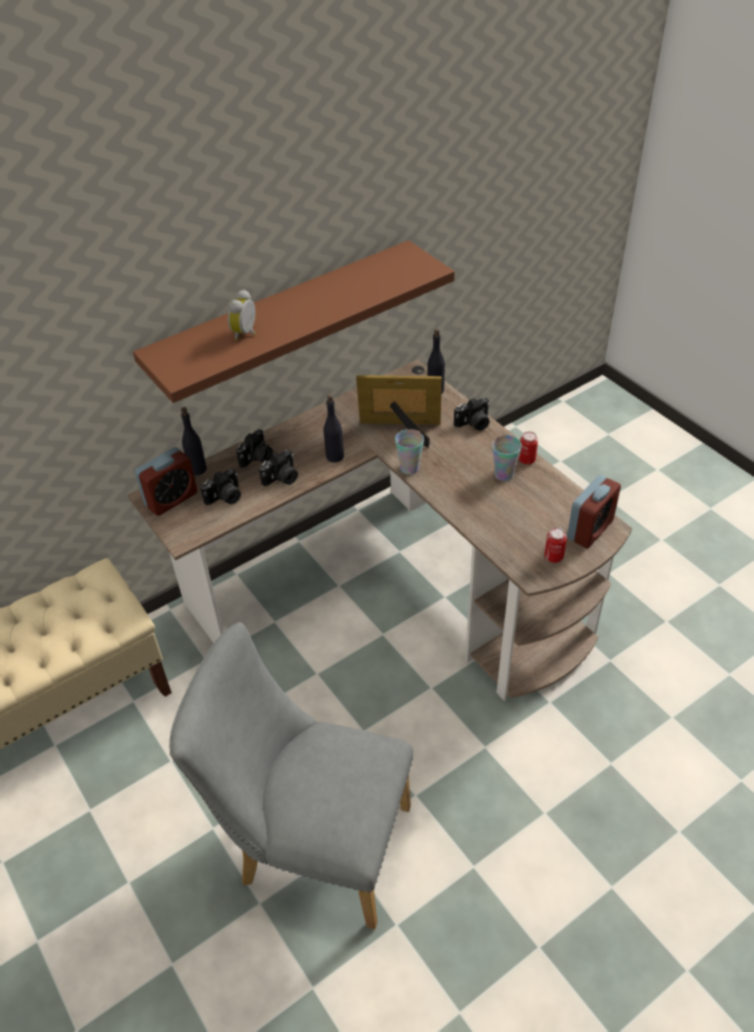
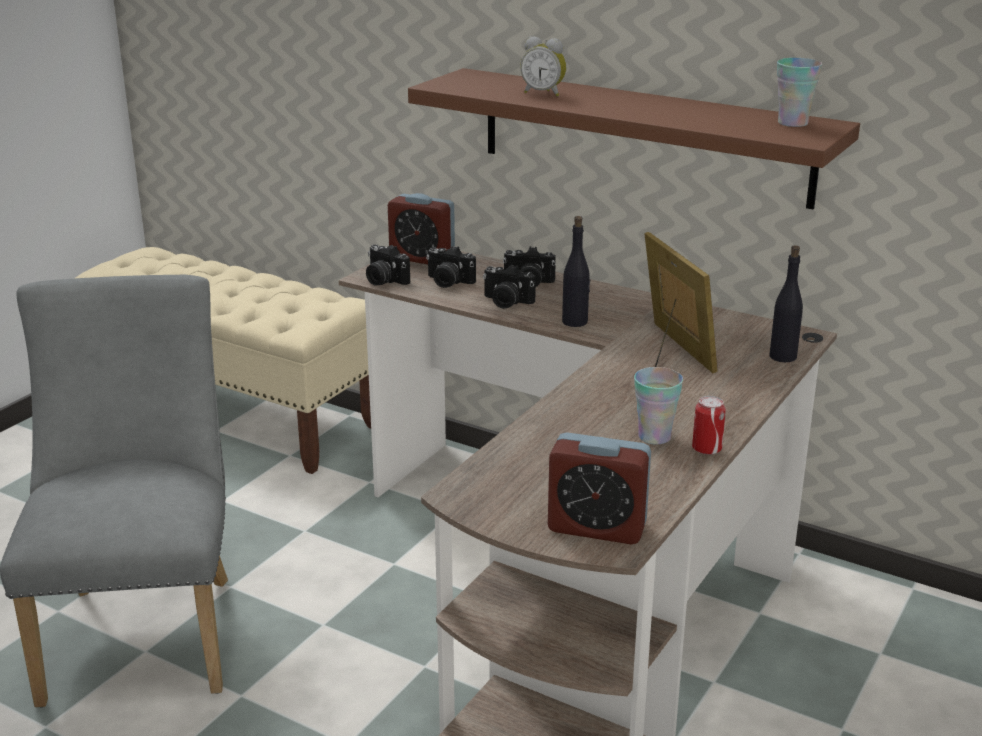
camera: 65 degrees right, 20 degrees down
(197, 469) = (481, 260): black bottle -> none
(246, 334) = (544, 93): alarm clock -> alarm clock turned 150 degrees counterclockwise
(409, 468) = (599, 369): cup -> cup (792, 123)
(474, 424) = (741, 396): camera -> camera (384, 280)
(553, 556) = (510, 505): can -> none

